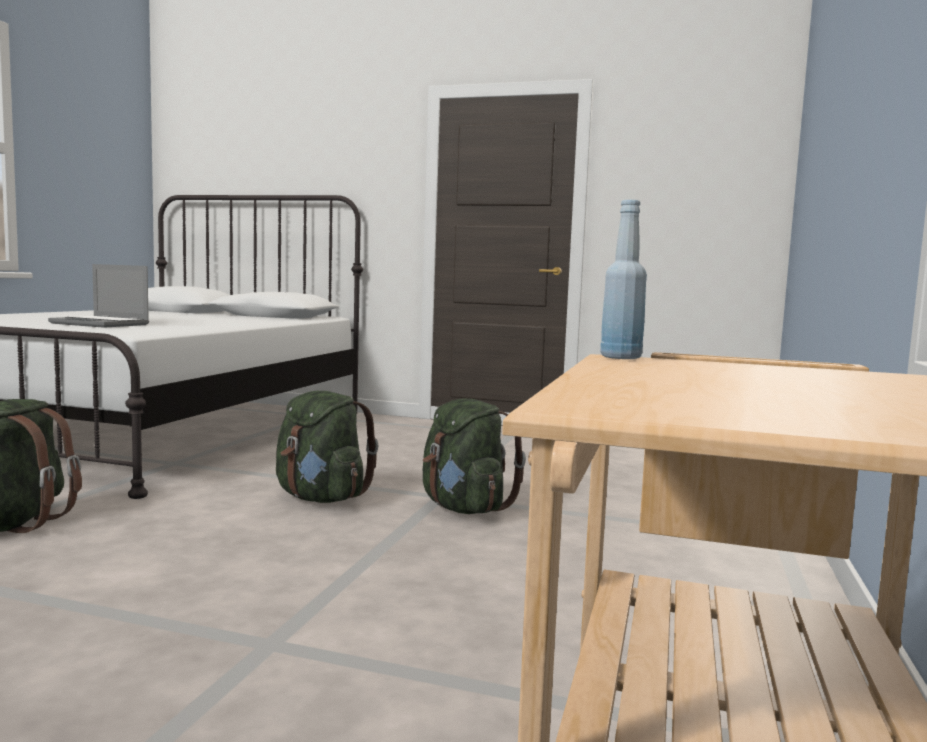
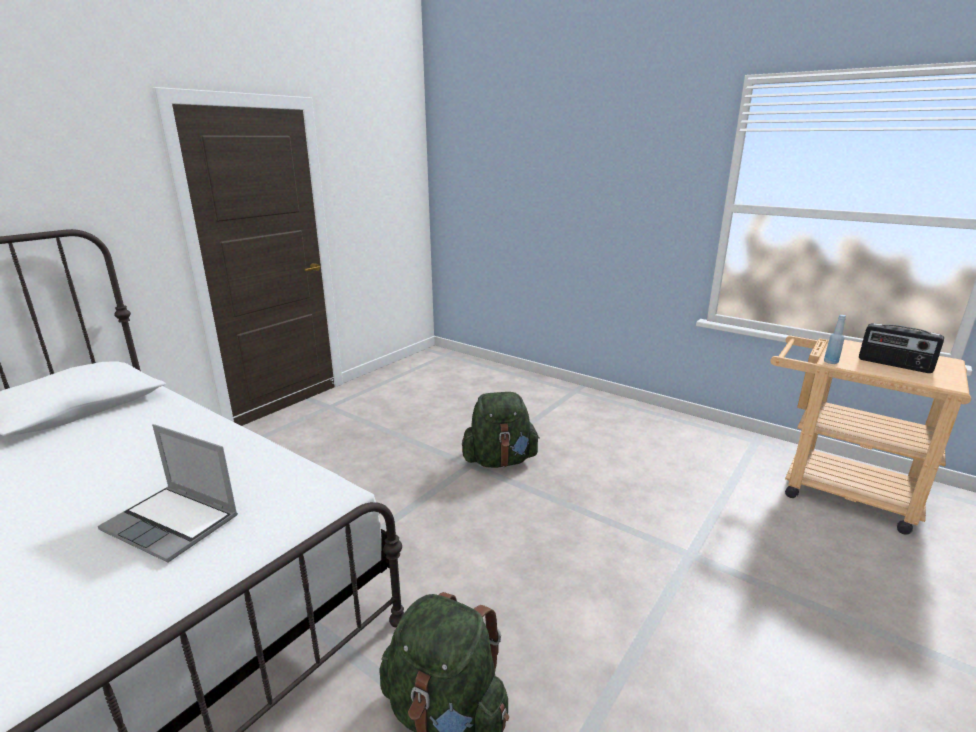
camera: 70 degrees left, 15 degrees up
(102, 324) = (173, 523): laptop -> laptop turned 75 degrees clockwise
(321, 498) = (451, 514): green backpack -> none
(728, 386) = (894, 365): none -> radio

